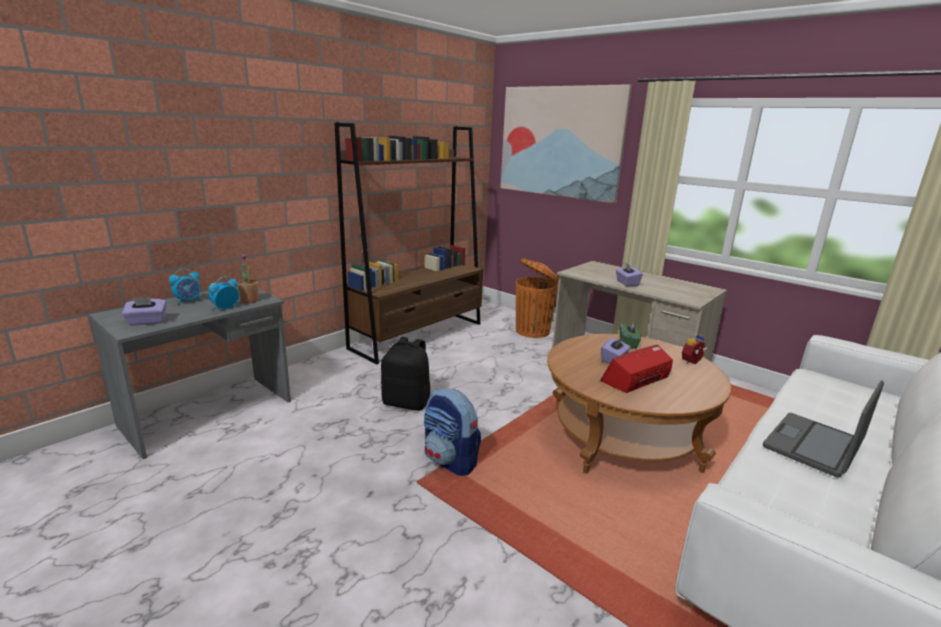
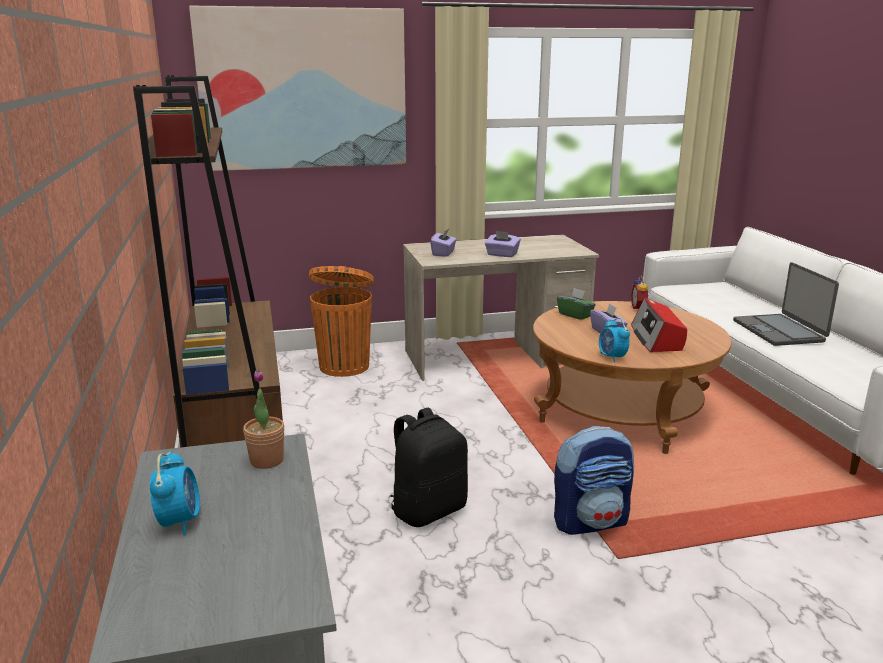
camera: 55 degrees left, 0 degrees up
(147, 322) = (260, 580): purple tissue box -> purple tissue box (443, 253)
(225, 308) = (281, 488): alarm clock -> alarm clock (612, 357)

